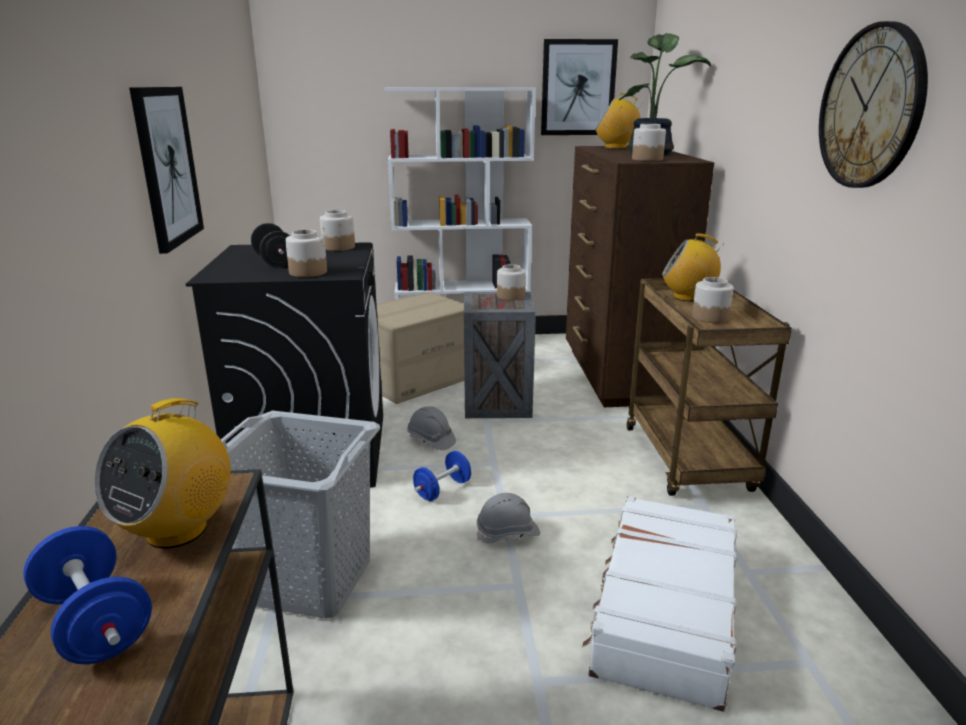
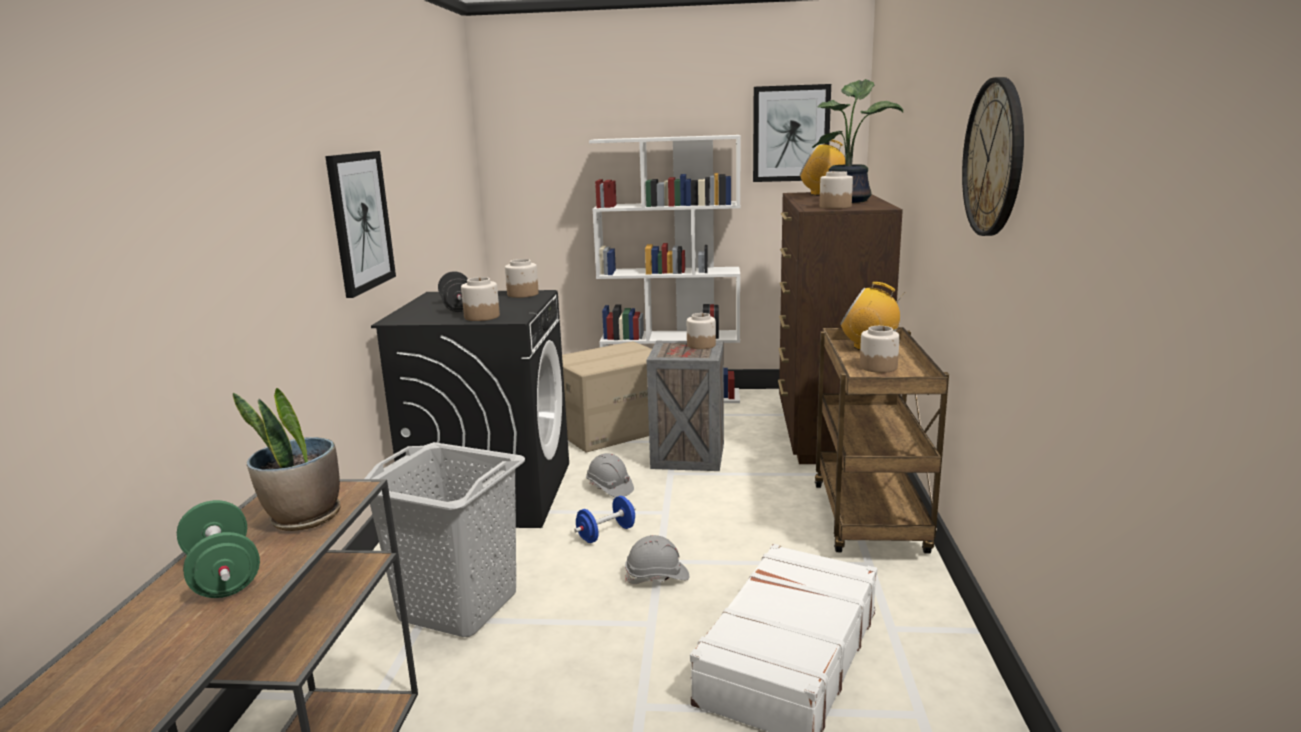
camera: 10 degrees right, 5 degrees down
(95, 624) = (223, 575): blue dumbbell -> green dumbbell
(177, 530) = (304, 518): radio -> potted plant

